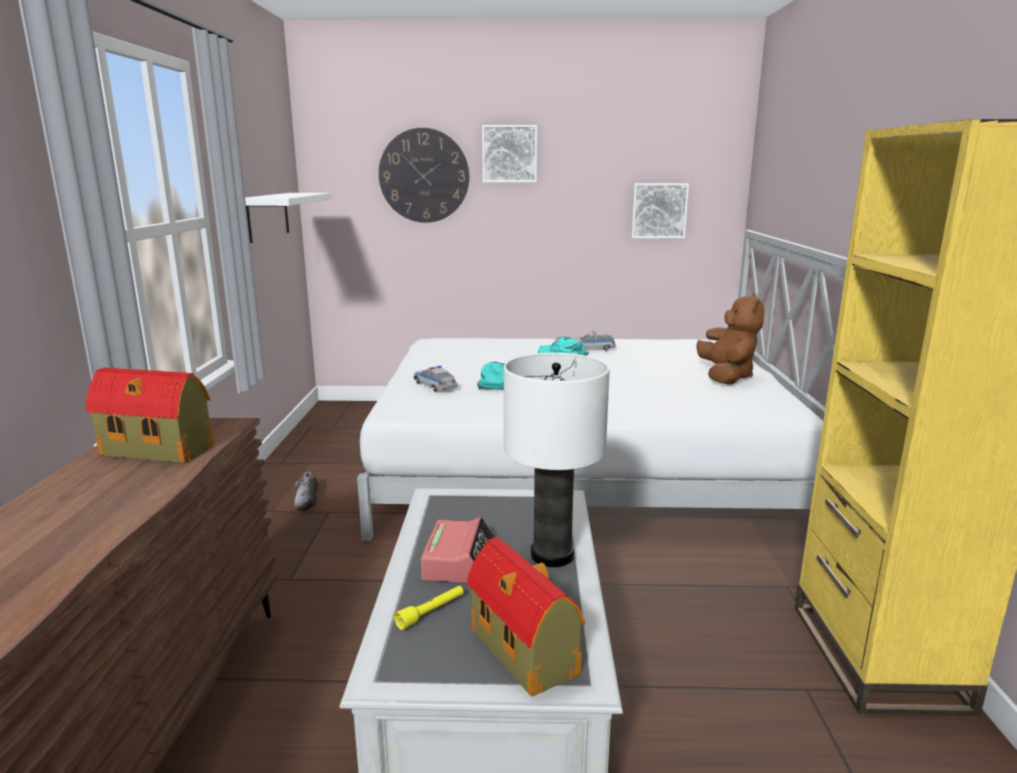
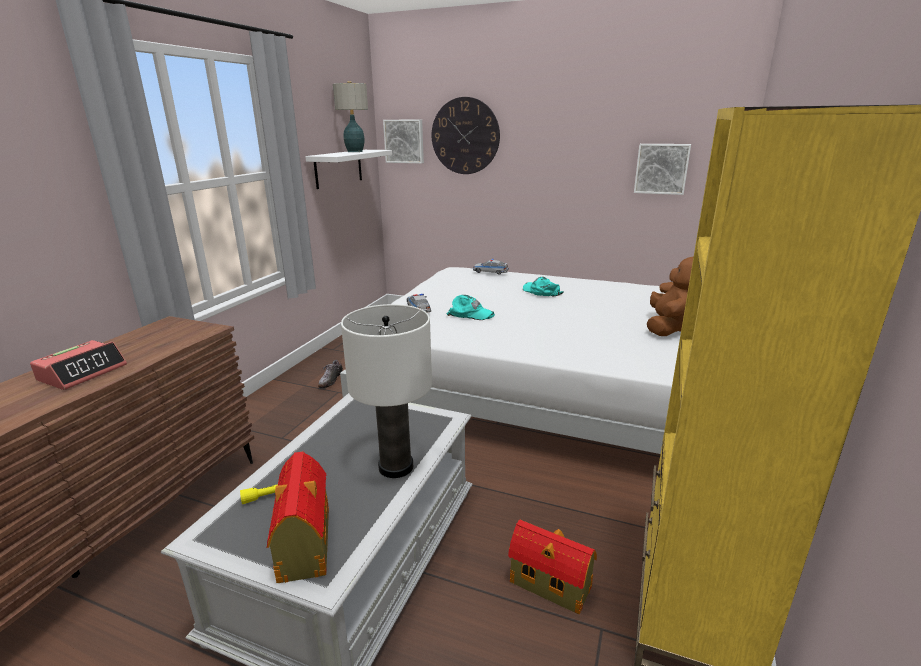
camera: 20 degrees right, 5 degrees up
(159, 450) = (149, 344): toy house -> toy house (552, 586)
(289, 194) = (355, 151): none -> table lamp
(460, 561) = (328, 457): alarm clock -> alarm clock (83, 372)
(509, 154) = (533, 117): picture -> picture (404, 141)
(592, 348) = (572, 288): toy car -> toy car (490, 272)

